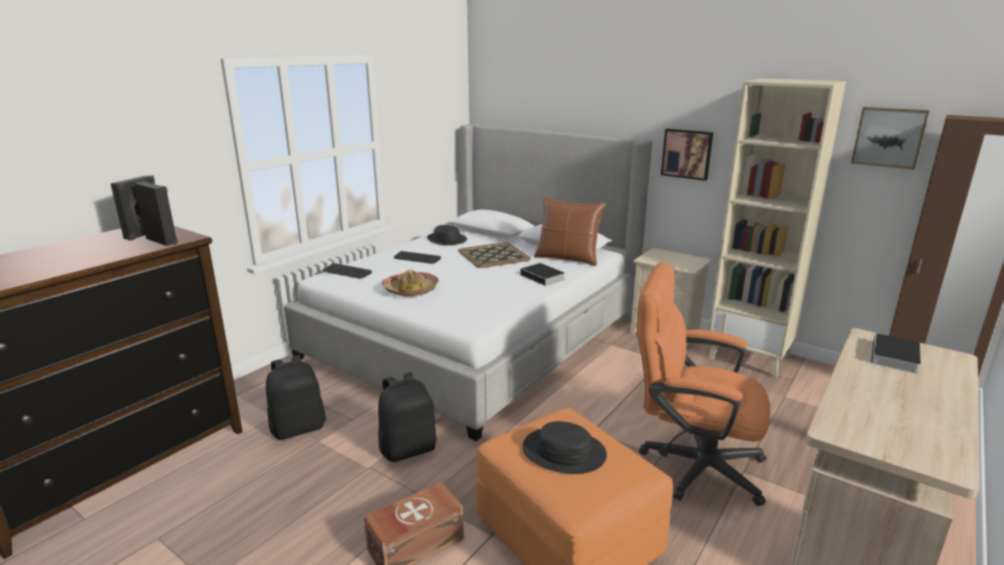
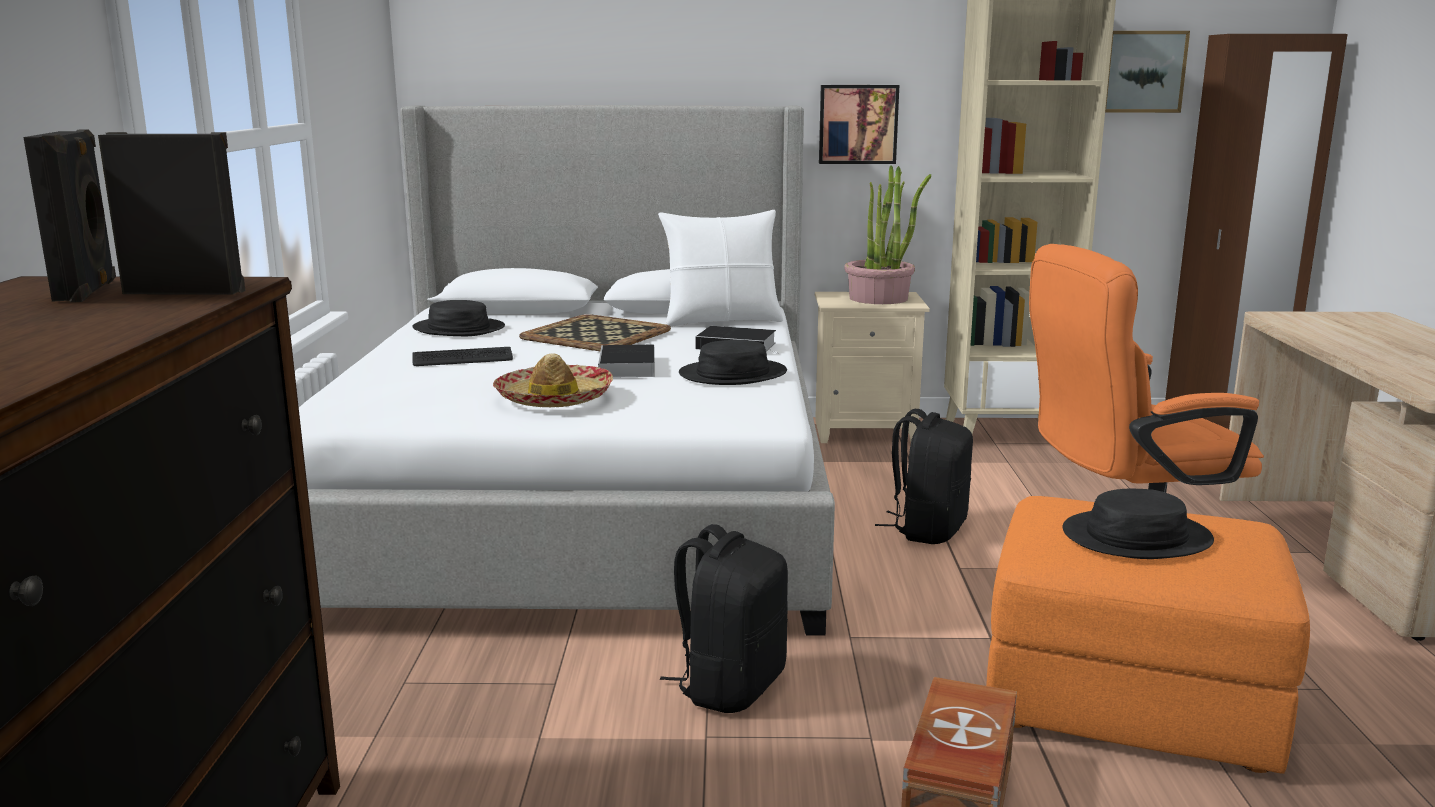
camera: 35 degrees left, 5 degrees down
(299, 428) = (464, 734): black backpack -> black backpack (927, 530)
(347, 272) = (364, 397): keyboard -> none
(507, 295) = (732, 374): none -> black hat
(567, 258) = (721, 320): brown pillow -> white pillow
(679, 260) = (879, 298): none -> potted plant
(894, 357) = (1337, 326): book -> book (627, 368)

